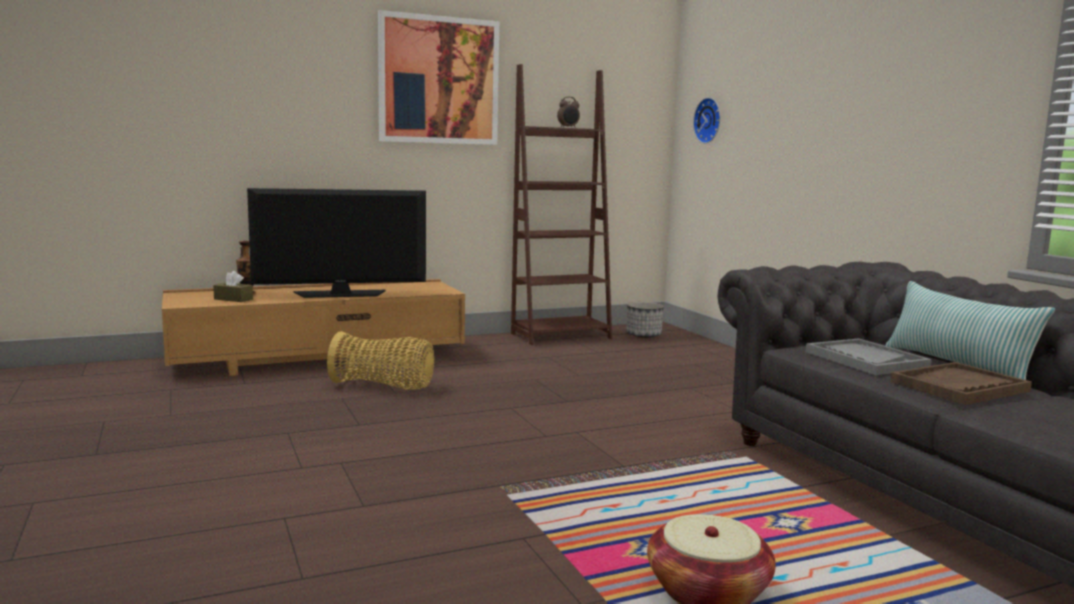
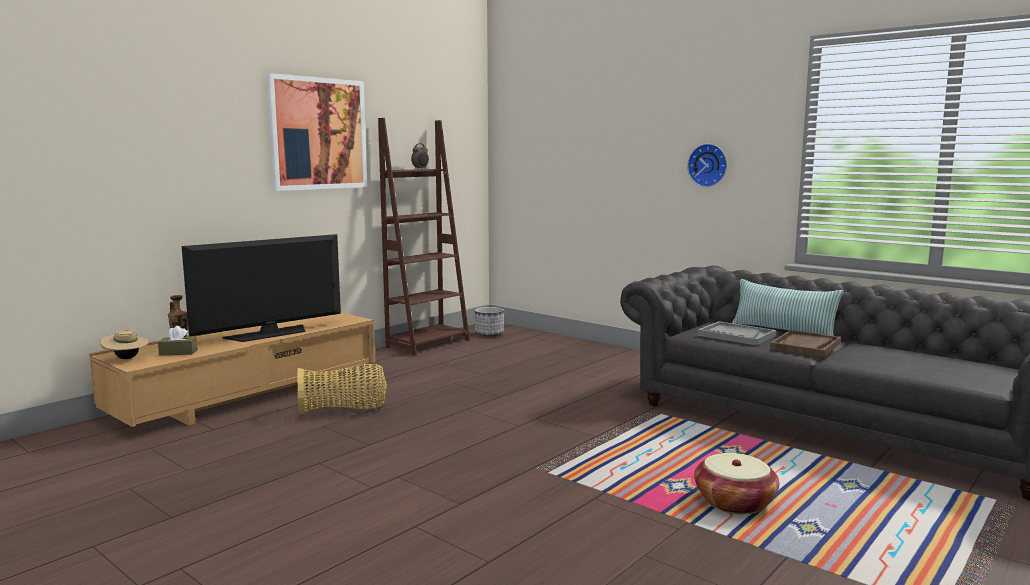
camera: 25 degrees left, 0 degrees up
(183, 298) = (126, 359): none -> beige hat
(709, 120) = (524, 159): wall clock -> wall clock (708, 165)

